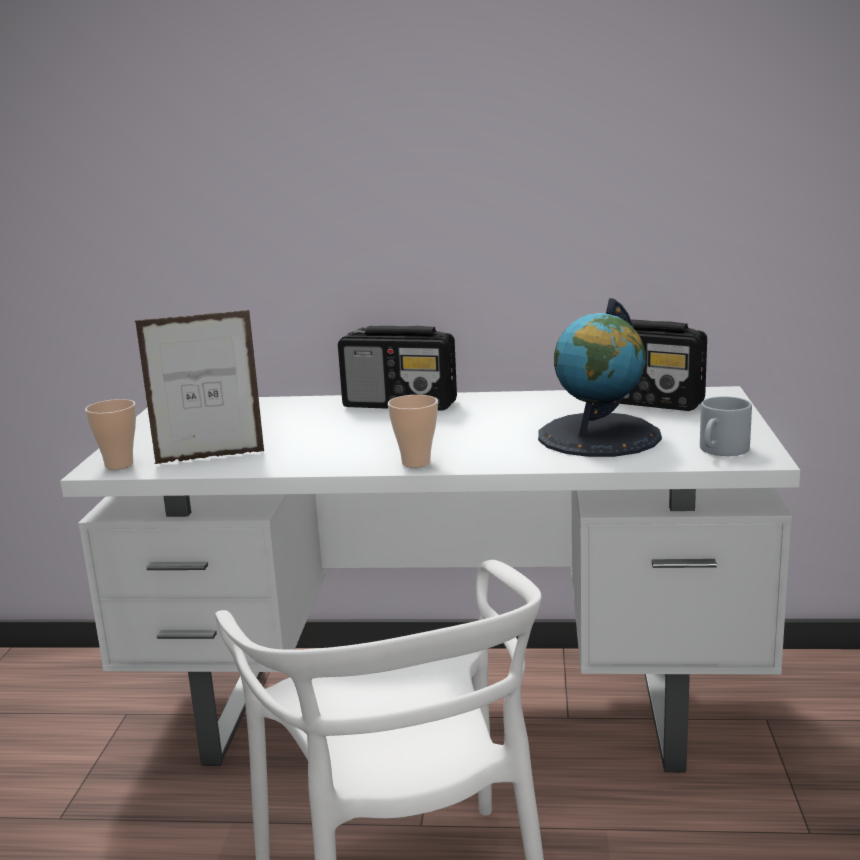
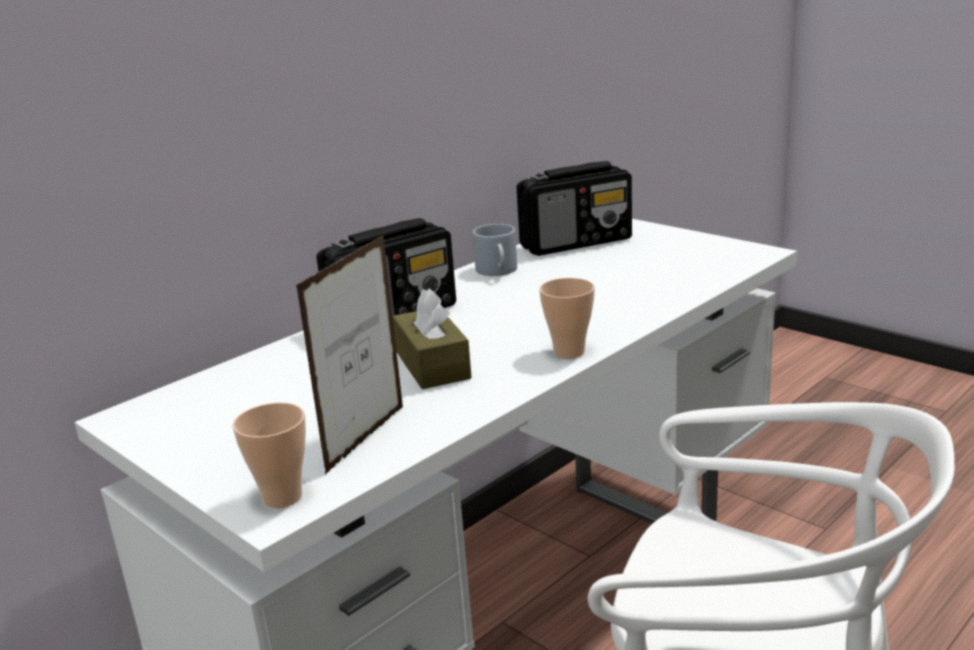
camera: 50 degrees left, 5 degrees up
(336, 438) = (432, 365): none -> brown tissue box
(599, 436) = (628, 277): globe -> none
(721, 451) = (727, 256): grey mug -> grey mug (498, 271)

